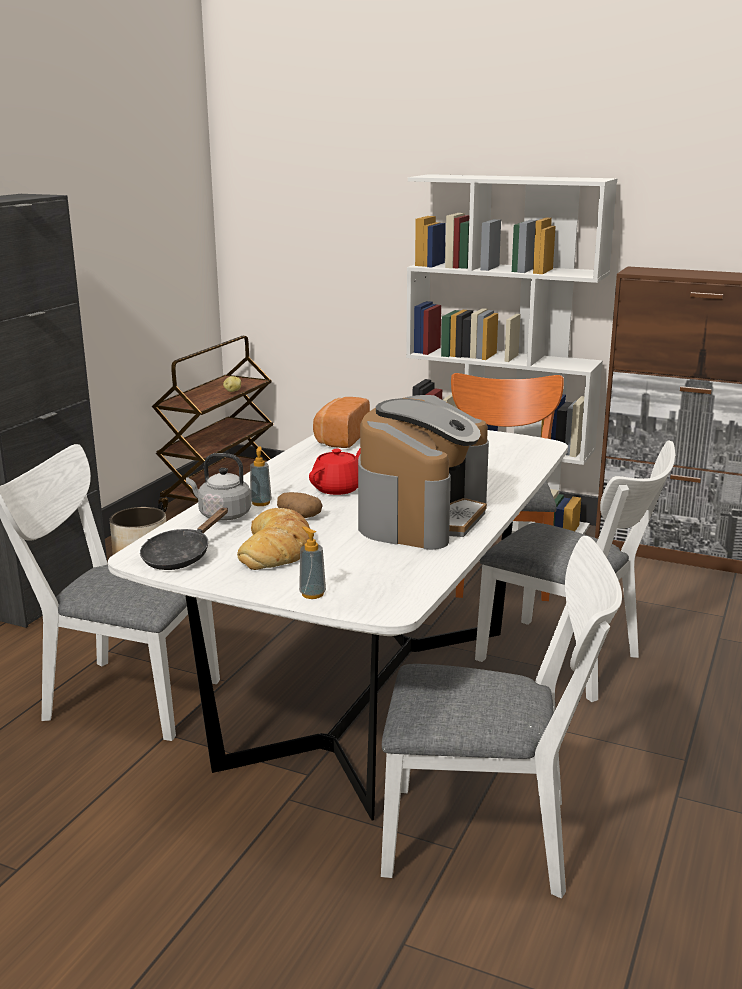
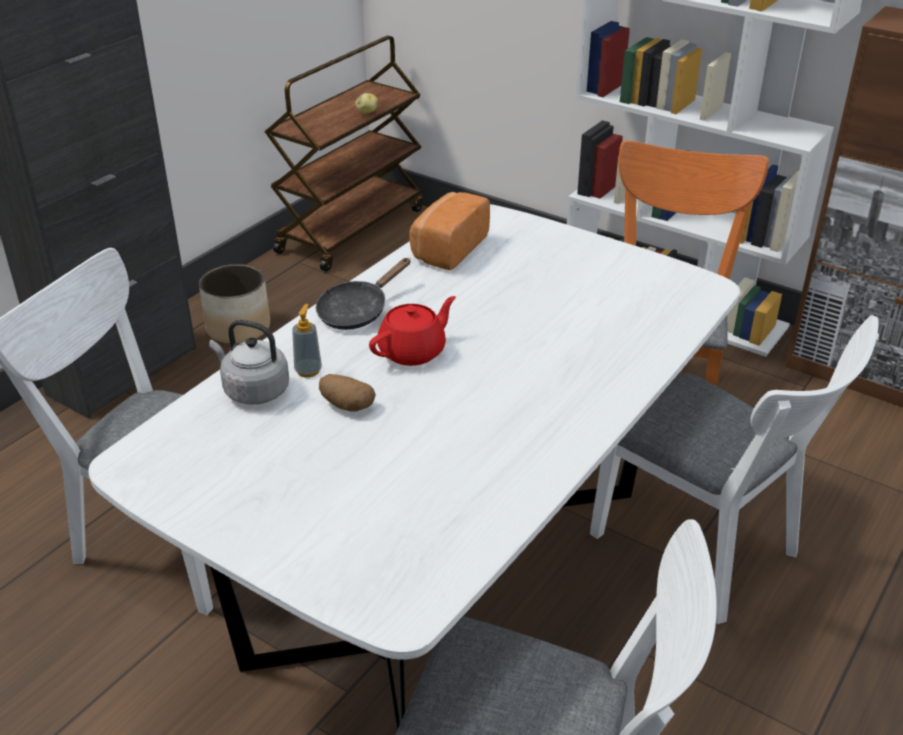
camera: 10 degrees right, 15 degrees up
(181, 556) = (178, 468): black frying pan -> black frying pan (357, 311)
(278, 548) = (300, 467): bread -> none
(312, 594) = (313, 568): soap dispenser -> none
(422, 516) = (502, 421): coffee machine -> none

